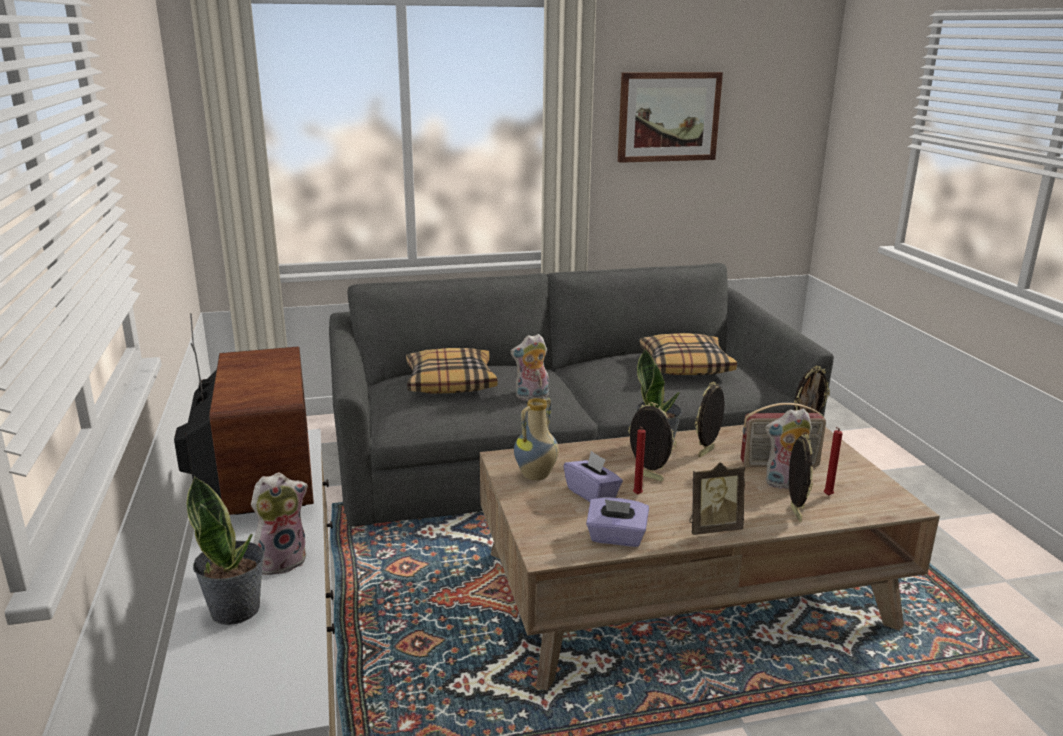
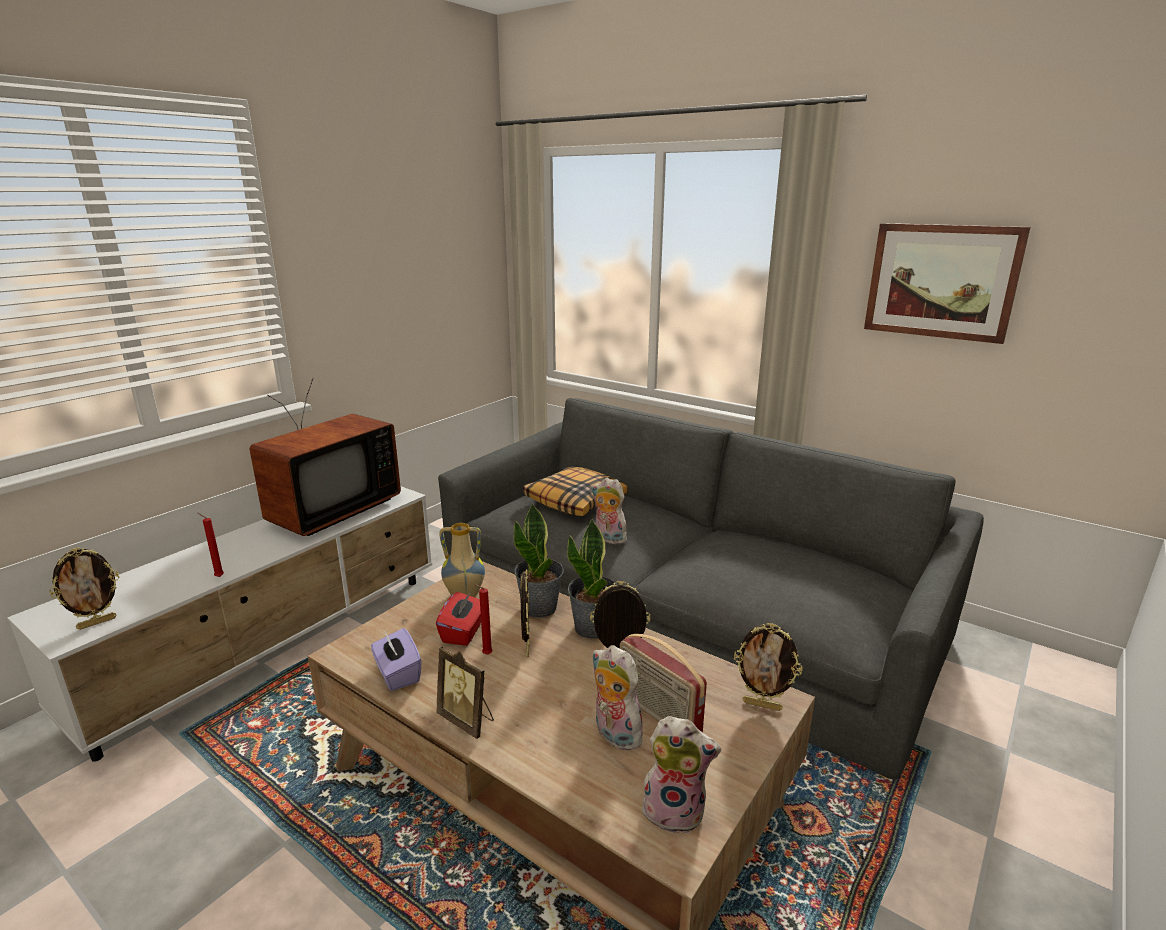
camera: 50 degrees right, 0 degrees up
(236, 609) = (170, 573): potted plant -> potted plant (540, 607)
(282, 560) = (236, 561): plush toy -> plush toy (675, 810)
(592, 493) = (463, 632): purple tissue box -> red tissue box
(685, 365) = (797, 575): pillow -> none
(794, 513) = (554, 764): picture frame -> picture frame (97, 622)
(827, 496) = (624, 775): red candle -> red candle (218, 577)

